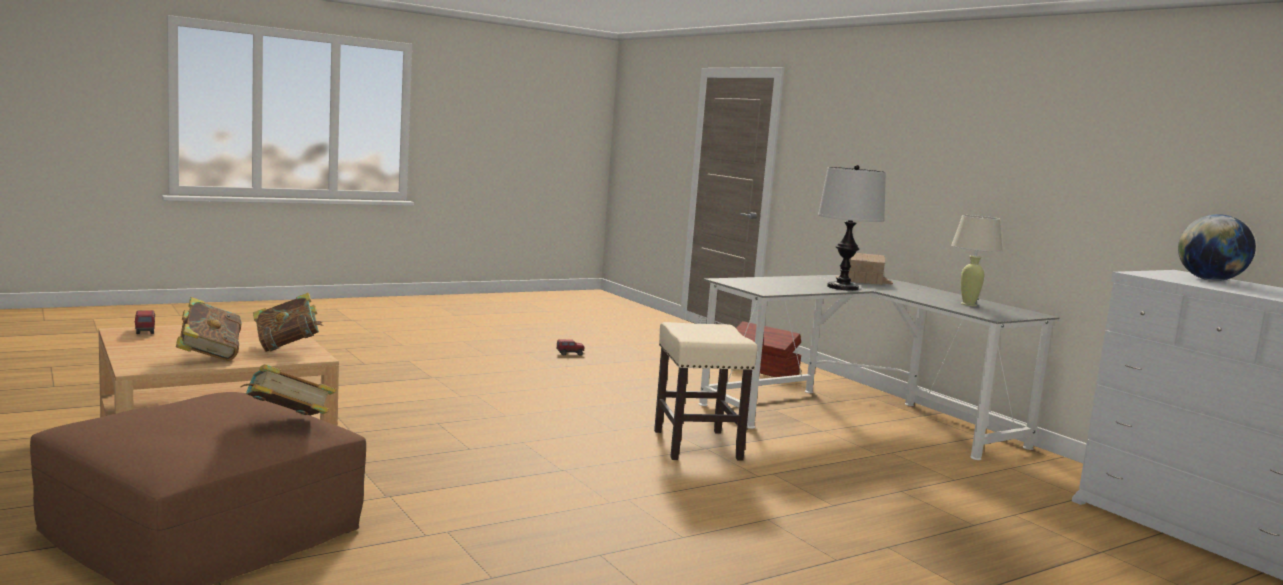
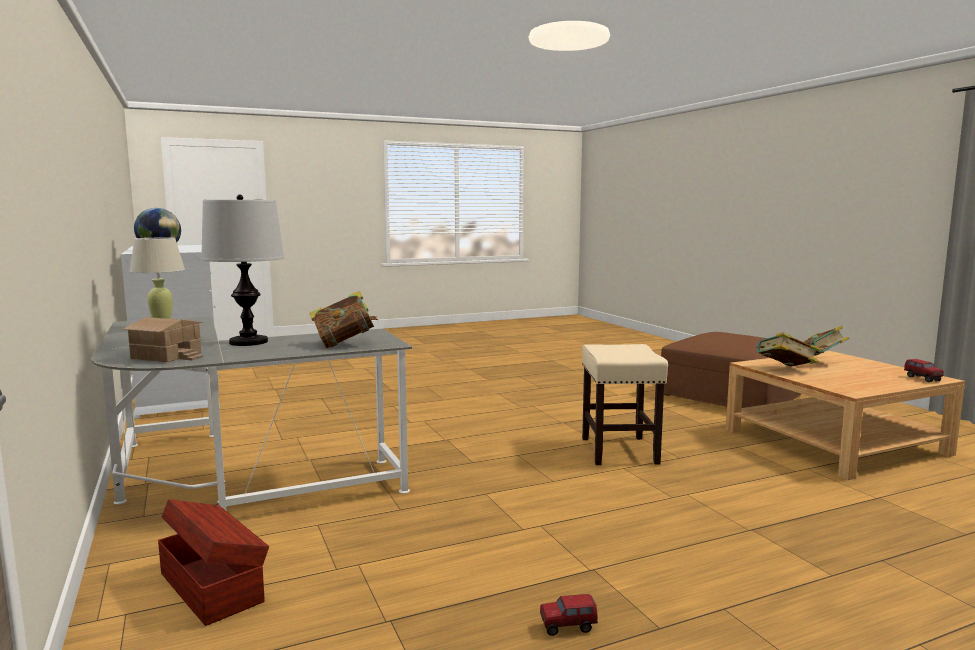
camera: 170 degrees left, 0 degrees up
(287, 423) = (699, 340): book -> book (344, 344)
(696, 444) = (451, 442): beige stool -> beige stool (620, 451)

